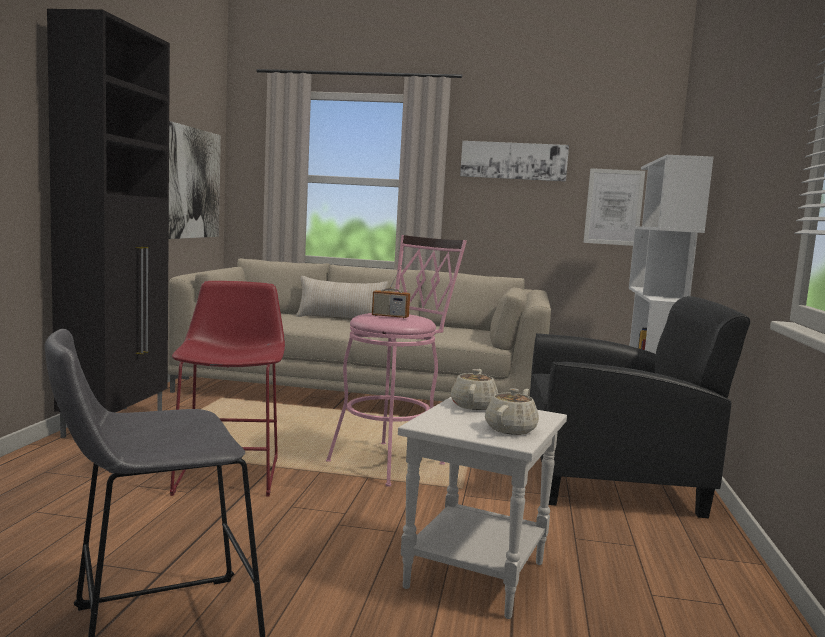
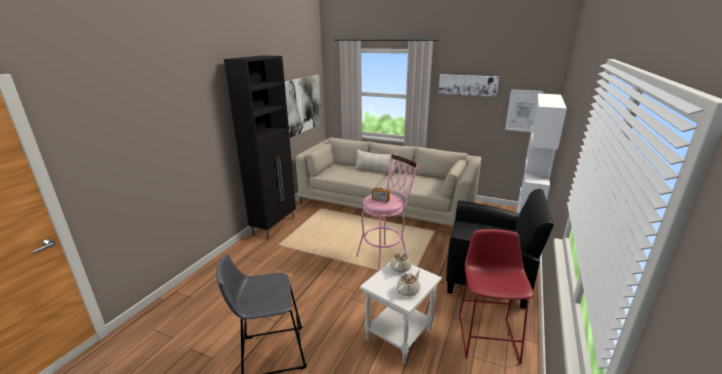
camera: 15 degrees right, 15 degrees up
(230, 473) = (314, 262): red stool -> red stool (487, 335)

